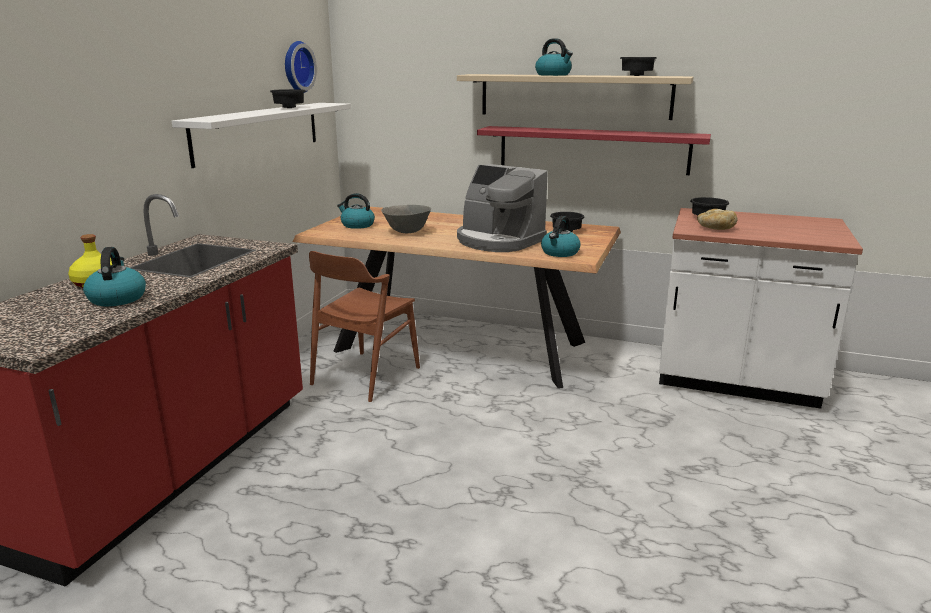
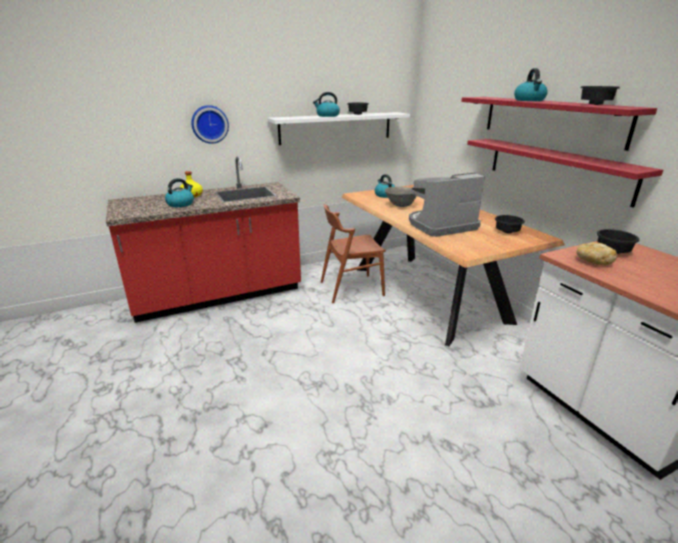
camera: 45 degrees right, 5 degrees up
(296, 67) = (378, 88): wall clock -> wall clock (209, 124)
(498, 241) = (440, 225): coffee machine -> coffee machine turned 75 degrees clockwise
(560, 253) = (461, 245): kettle -> kettle (327, 116)
(574, 96) = (550, 120): beige shelf -> red shelf

